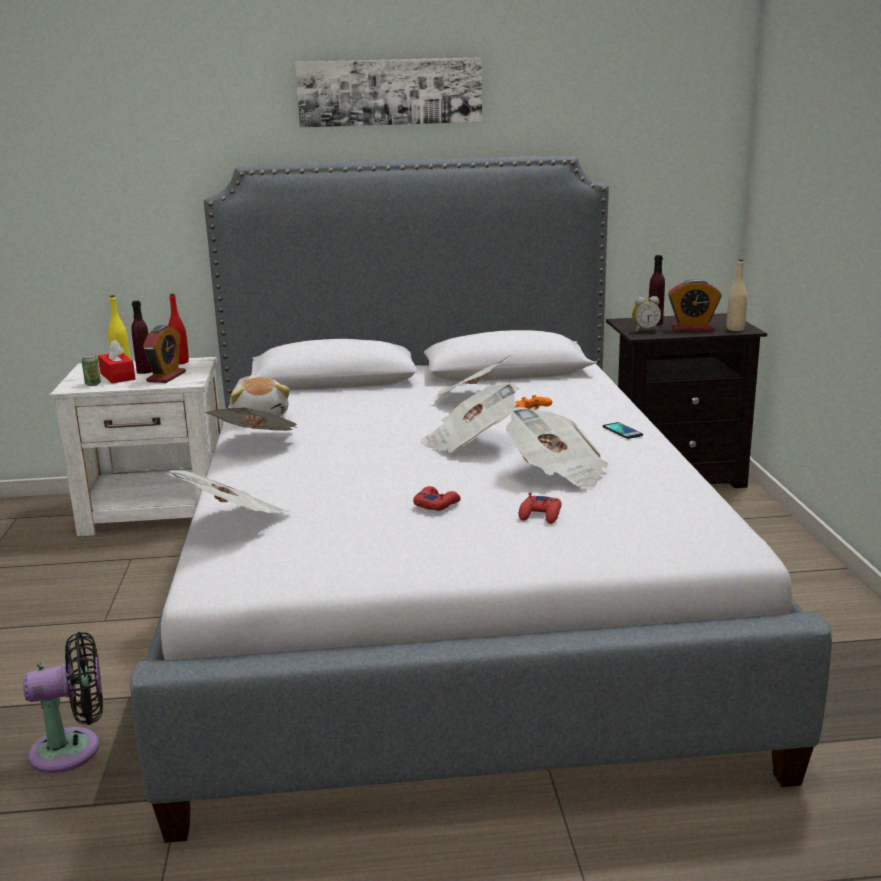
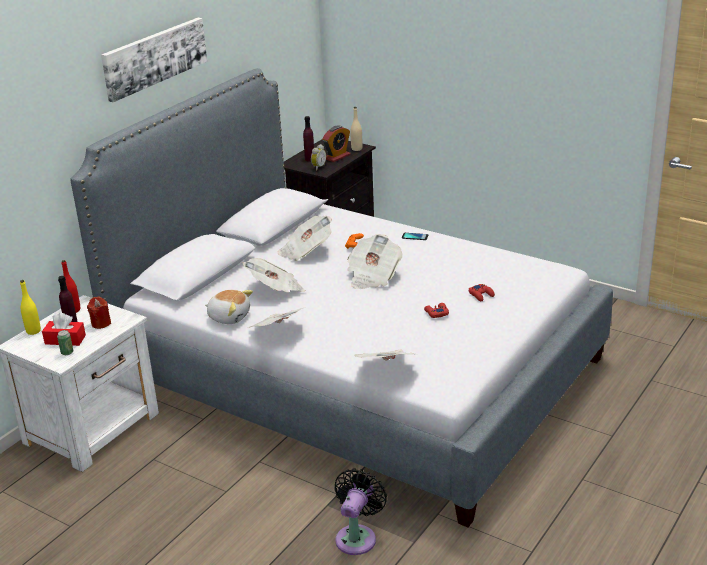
camera: 50 degrees left, 10 degrees up
(166, 377) = (101, 323): alarm clock -> red candle
(557, 473) = (442, 272): newspaper -> newspaper (276, 290)

